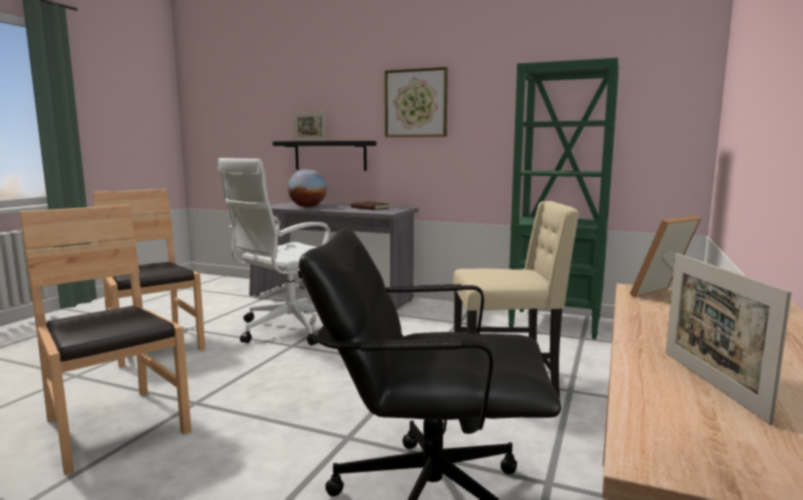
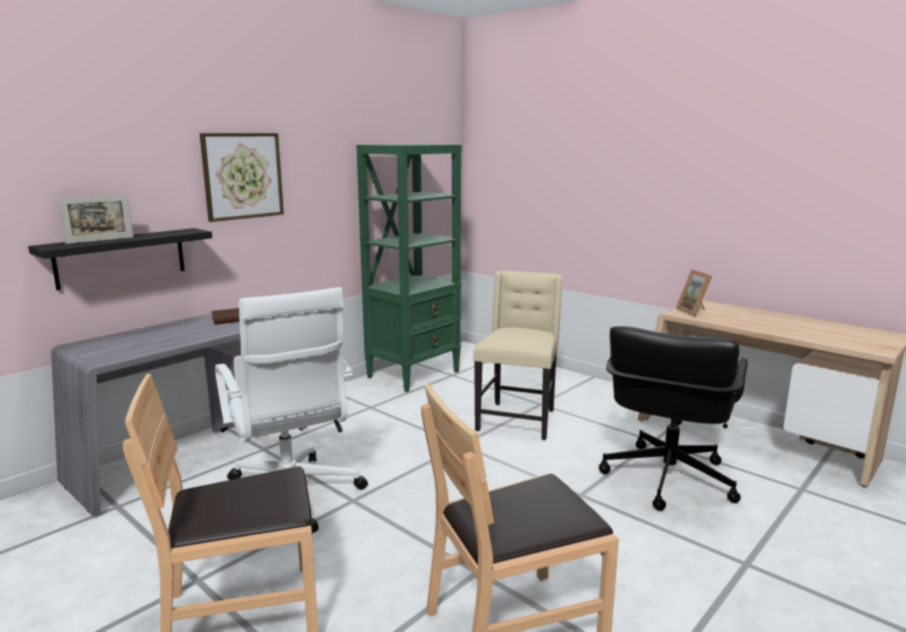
camera: 70 degrees left, 5 degrees up
(307, 207) = (164, 342): globe -> none
(711, 384) = (816, 332): picture frame -> none

